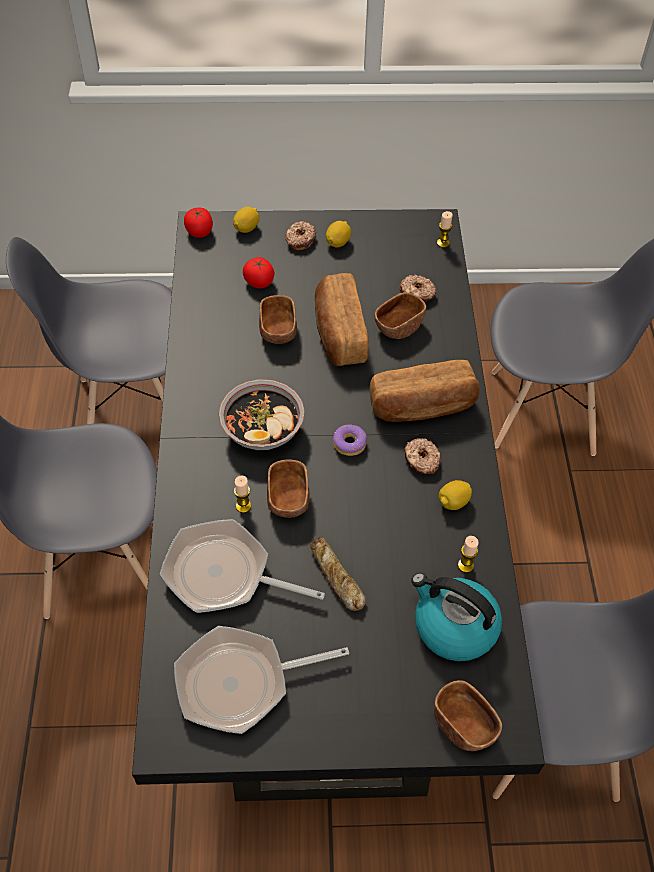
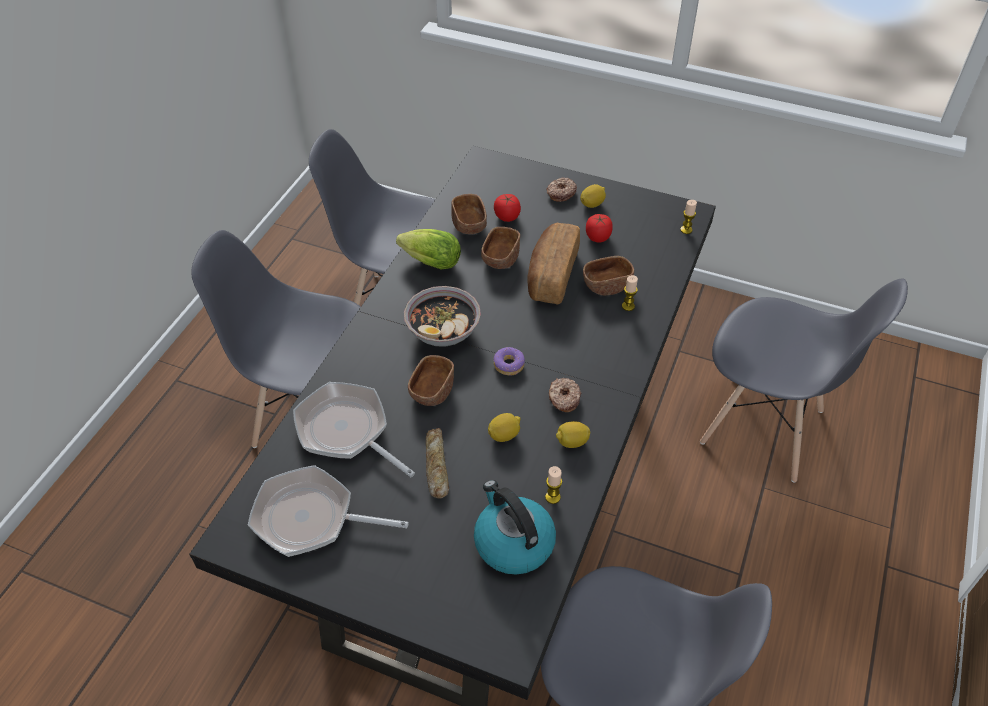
camera: 25 degrees right, 5 degrees down
(199, 231) = (480, 165): tomato -> tomato (598, 237)
(204, 358) = (428, 262): none -> lettuce
(243, 506) = (393, 384): candle -> candle (628, 306)
(246, 228) = (521, 172): lemon -> lemon (504, 435)
(417, 293) = (638, 263): donut -> none
(422, 406) = (590, 356): bread -> none
(464, 725) = (475, 626): brown bowl -> brown bowl (469, 225)

